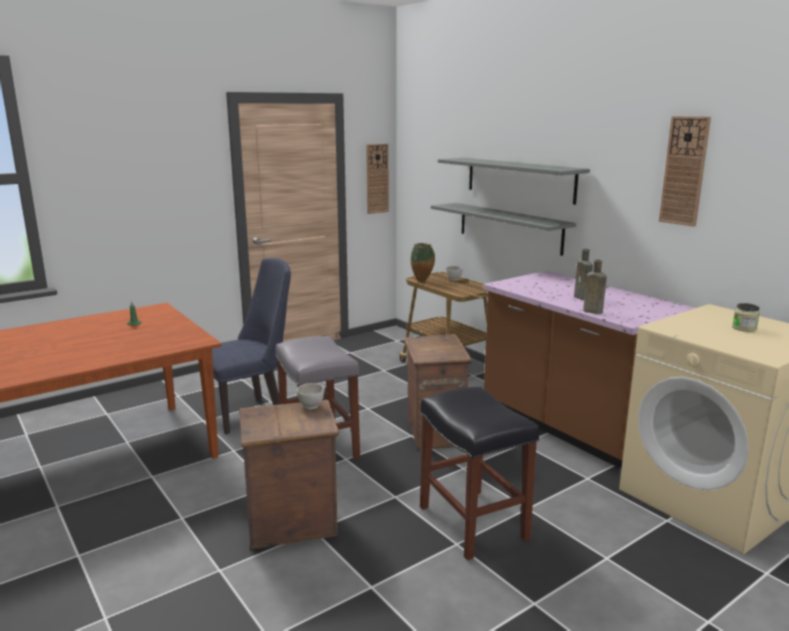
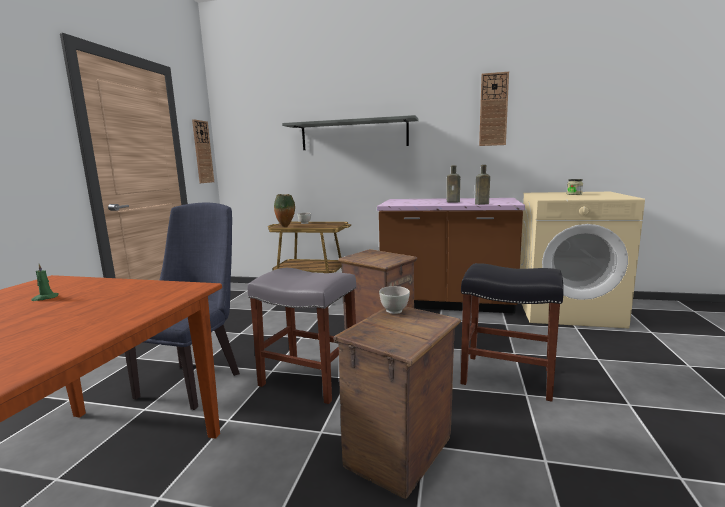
camera: 40 degrees left, 5 degrees down
(509, 227) = (348, 174): grey shelf -> none

